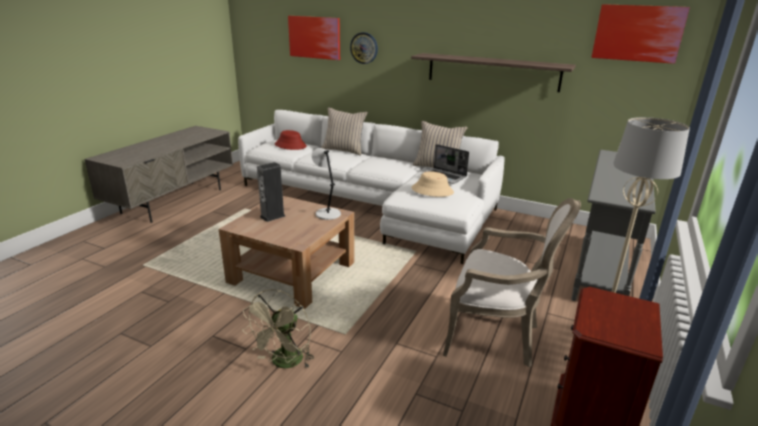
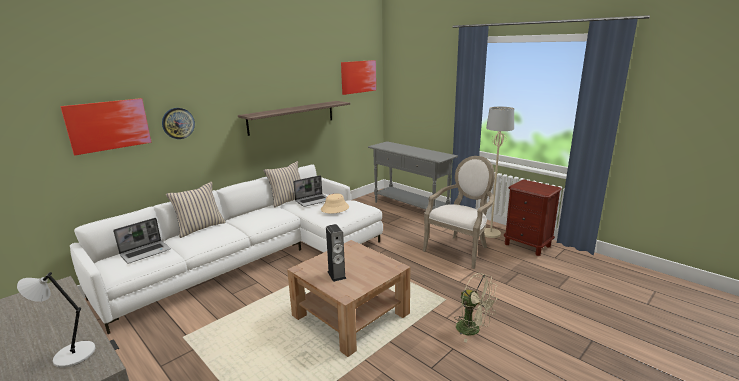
camera: 70 degrees left, 5 degrees down
(290, 145) = (146, 252): red hat -> laptop
(327, 213) = (348, 250): grey table lamp -> grey table lamp (72, 355)

